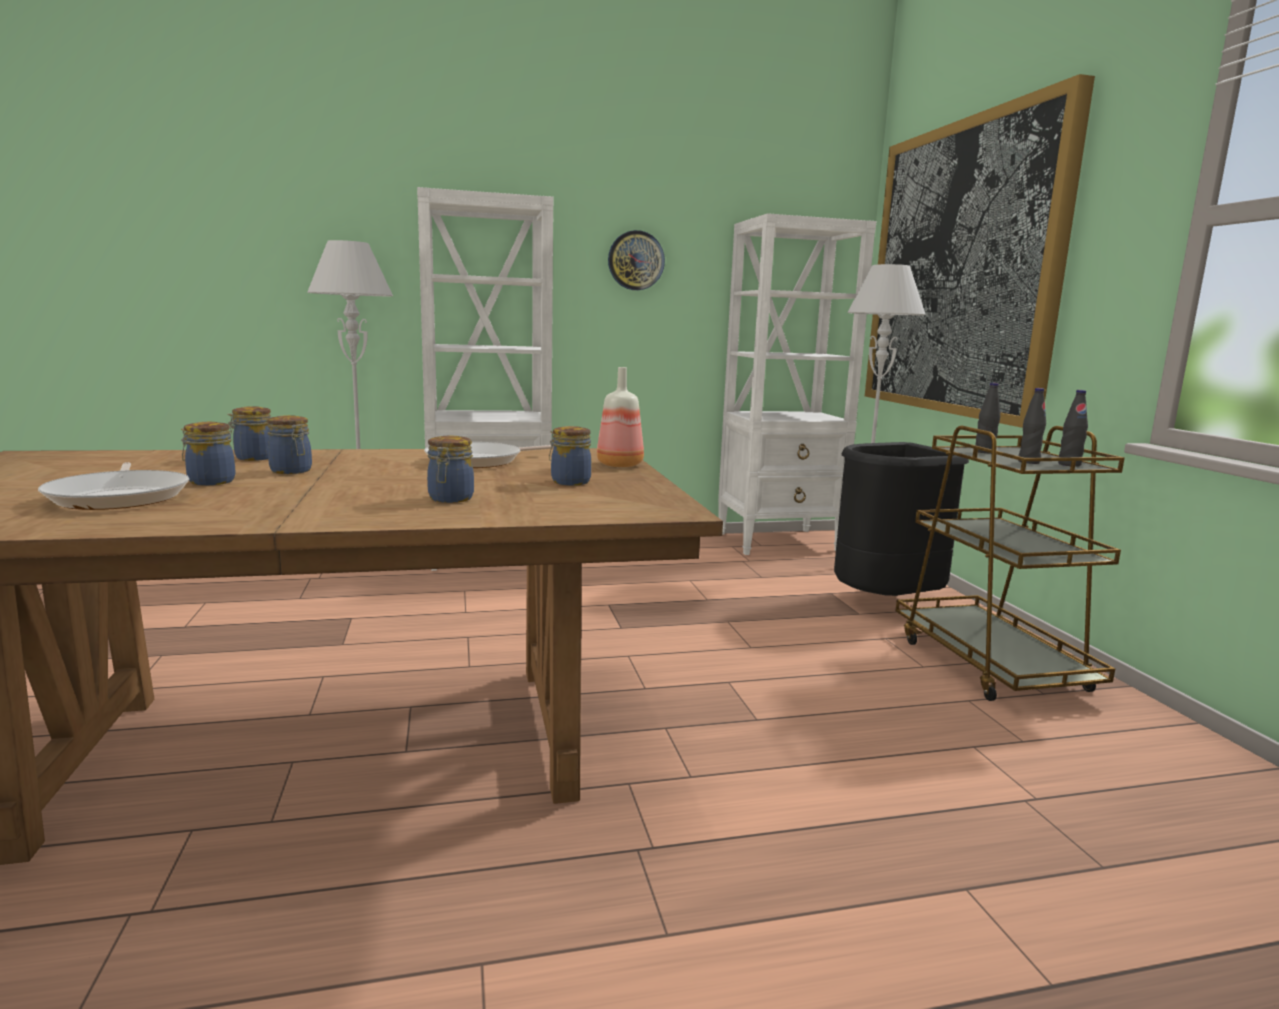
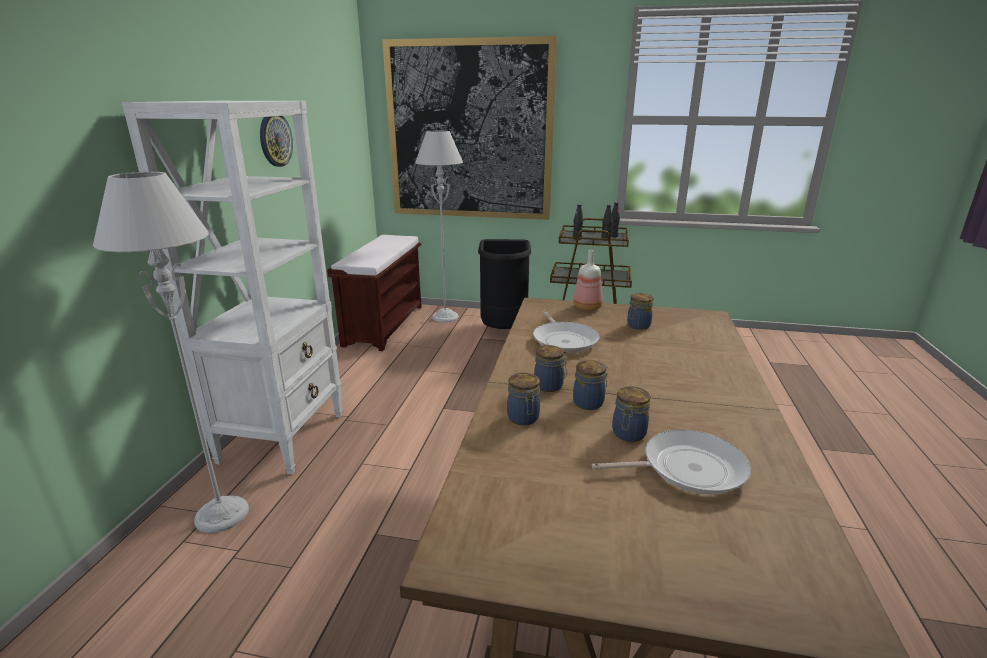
camera: 65 degrees left, 10 degrees up
(450, 499) = (687, 359): jar -> jar (549, 386)
(779, 542) = (384, 325): white bookcase -> brown bench

